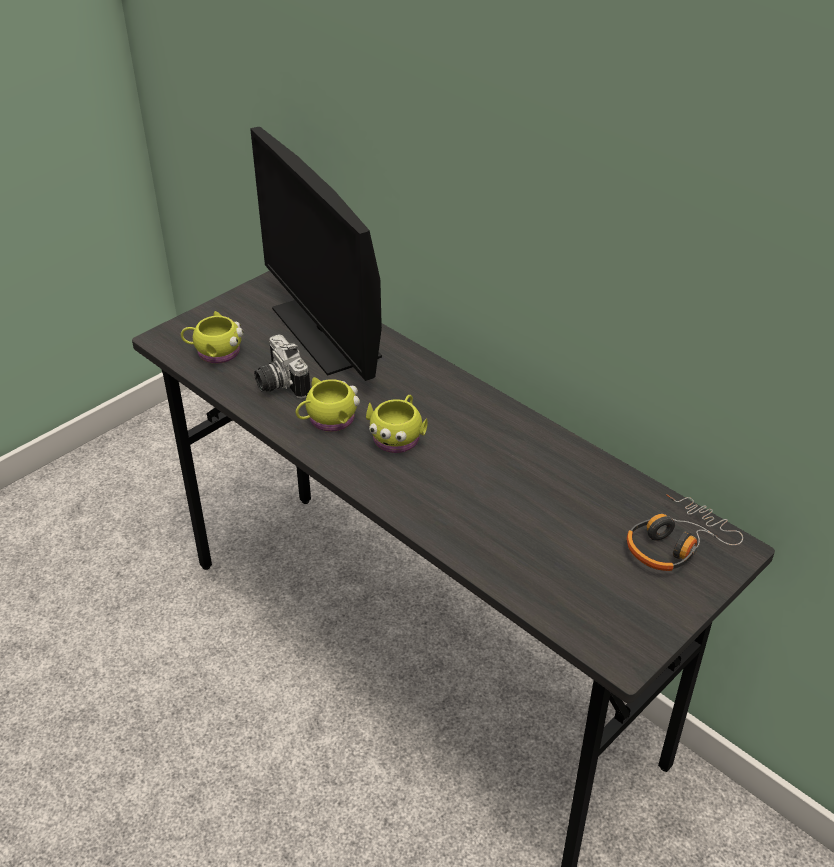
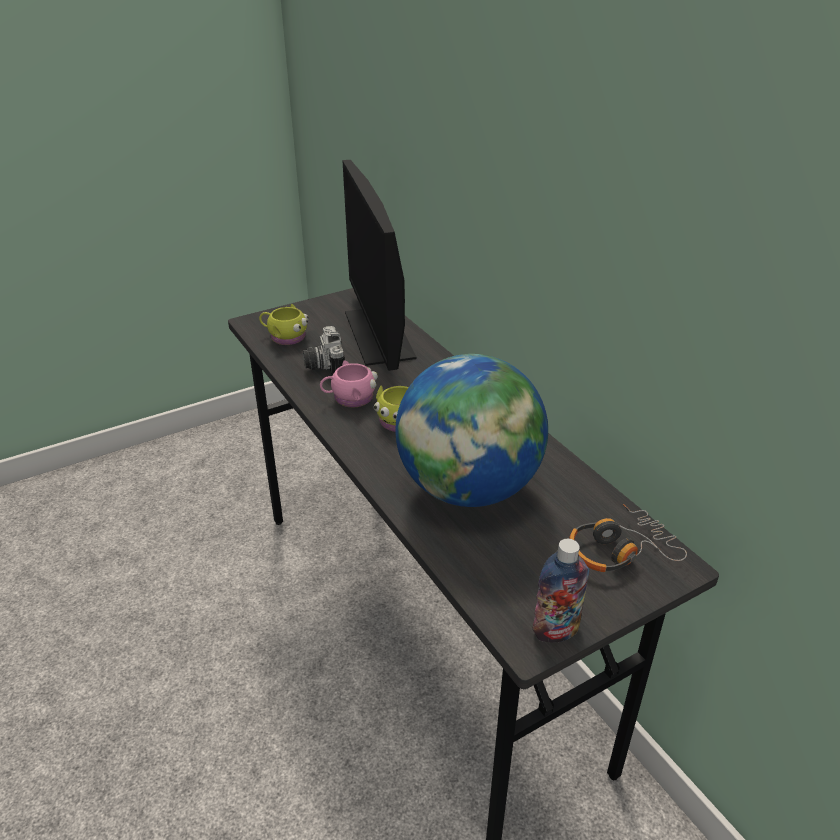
camera: 15 degrees right, 5 degrees down
(328, 420) = (350, 398): yellow mug -> pink mug
(502, 505) = (468, 489): none -> globe
(644, 640) = (555, 631): none -> bottle

